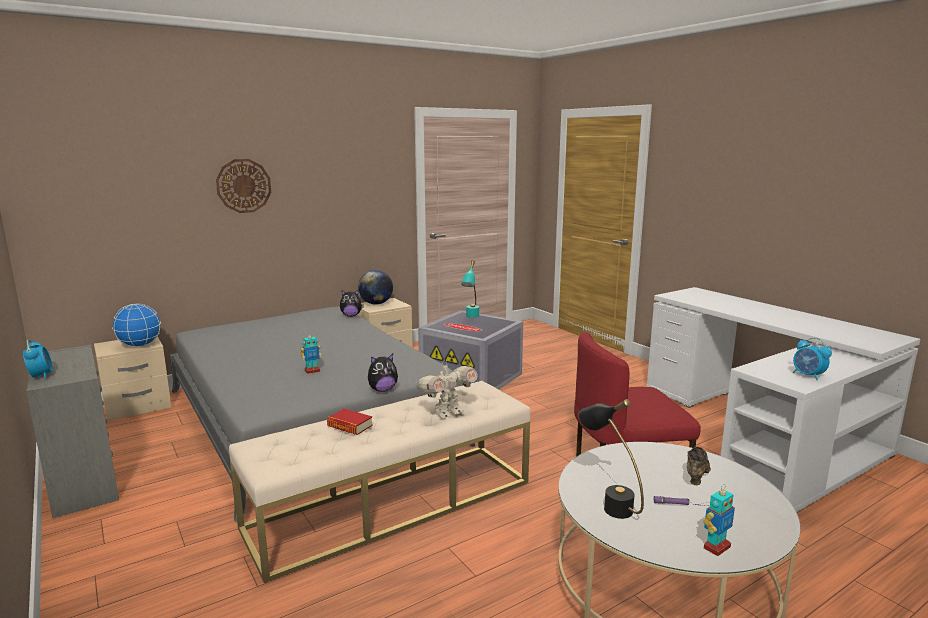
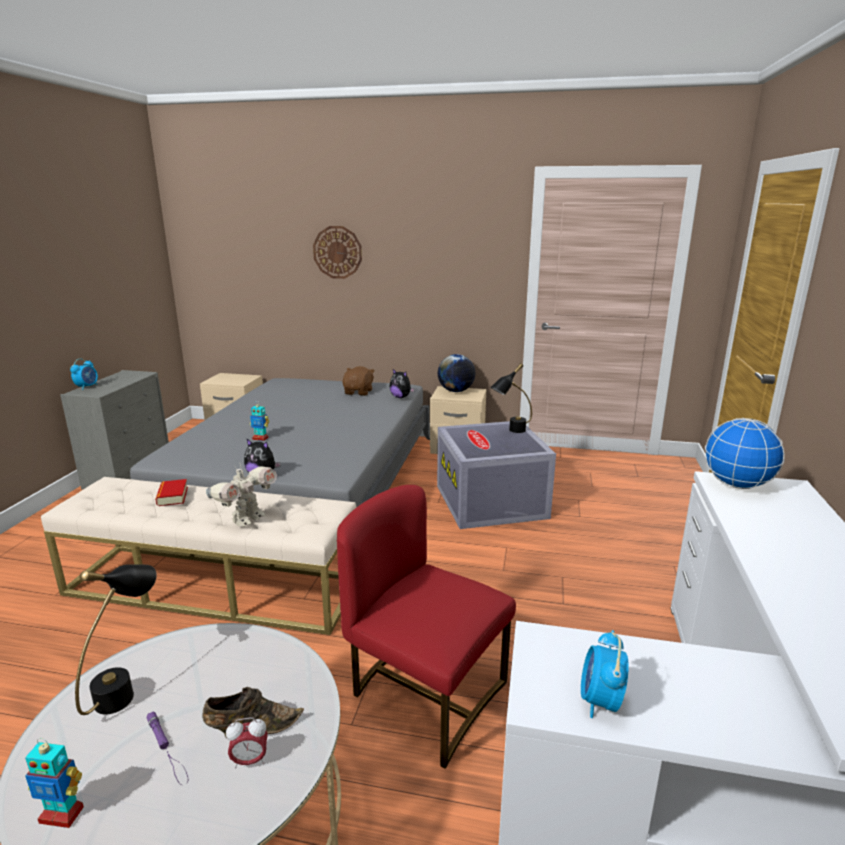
camera: 45 degrees right, 5 degrees up
(139, 345) = (234, 382): globe -> globe (736, 485)
(307, 321) = (359, 392): none -> brown plush toy
(447, 413) = (246, 519): toy robot -> toy robot turned 60 degrees counterclockwise
(471, 317) = (511, 431): turquoise table lamp -> black table lamp
(724, 484) = (250, 760): none -> alarm clock

